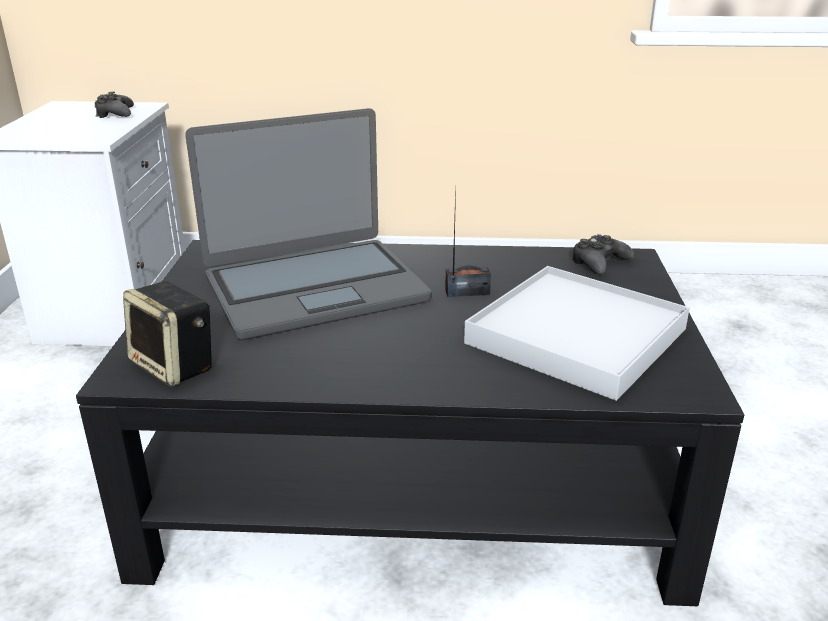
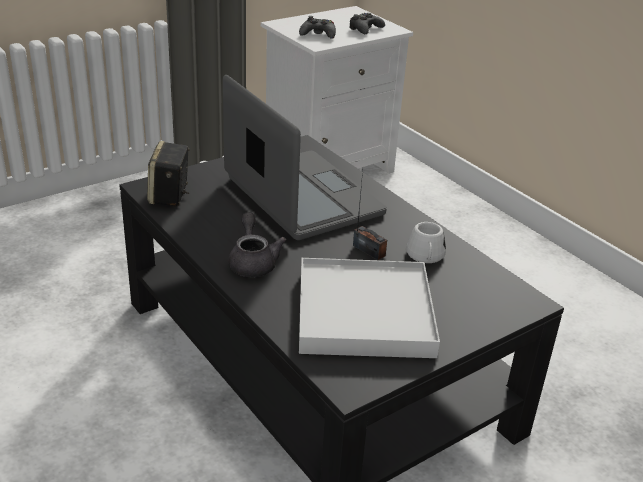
camera: 50 degrees right, 5 degrees up
(314, 288) = (301, 197): laptop -> laptop turned 150 degrees counterclockwise
(405, 363) = (253, 262): none -> grey teapot
(512, 271) = (425, 257): none -> white mug
(599, 262) = (495, 289): black game controller -> black game controller (318, 34)

